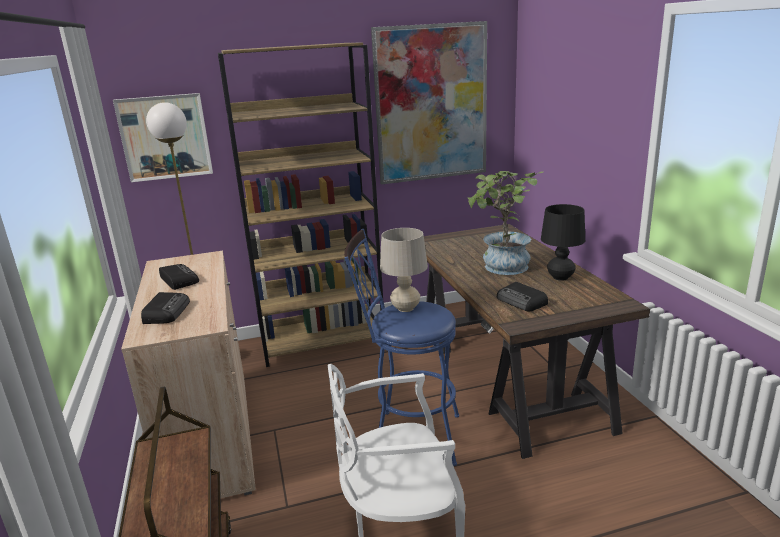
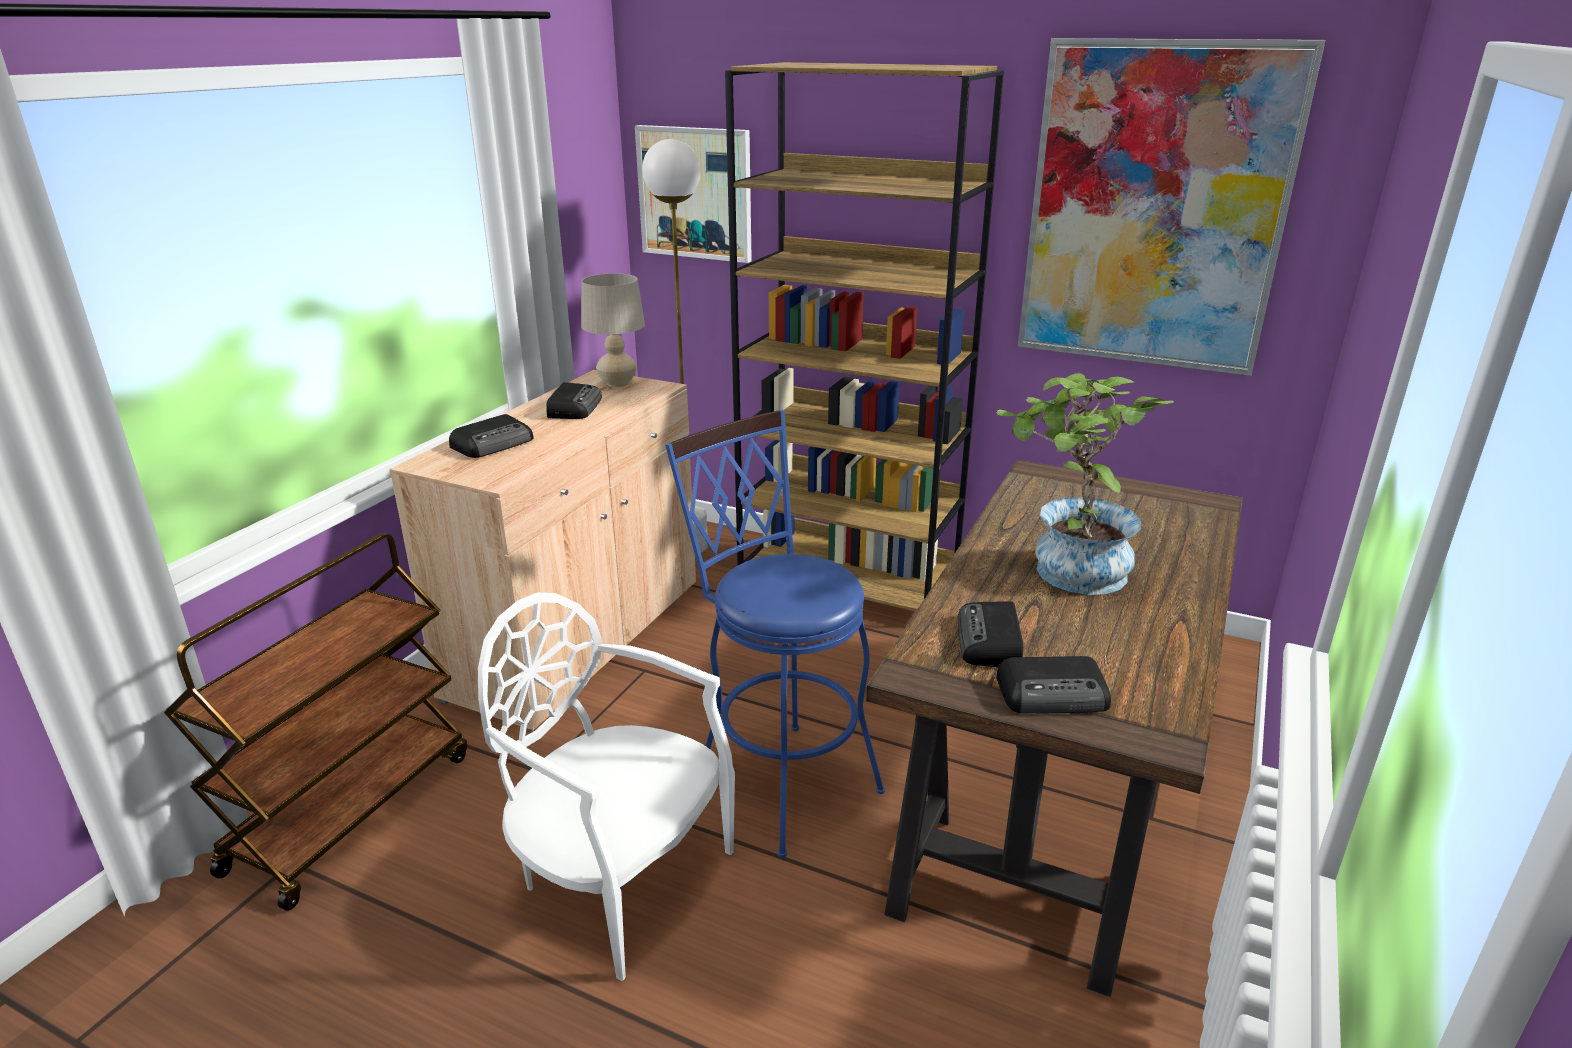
camera: 40 degrees right, 5 degrees up
(405, 308) = (795, 567): beige table lamp -> beige table lamp (618, 383)
(560, 277) = (1141, 634): black table lamp -> none
(571, 307) = (1054, 694): none -> radio

